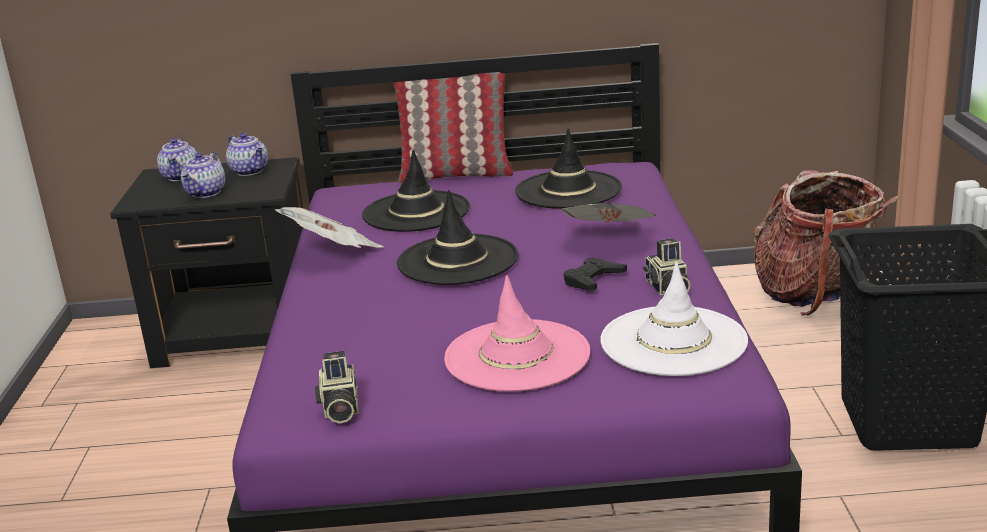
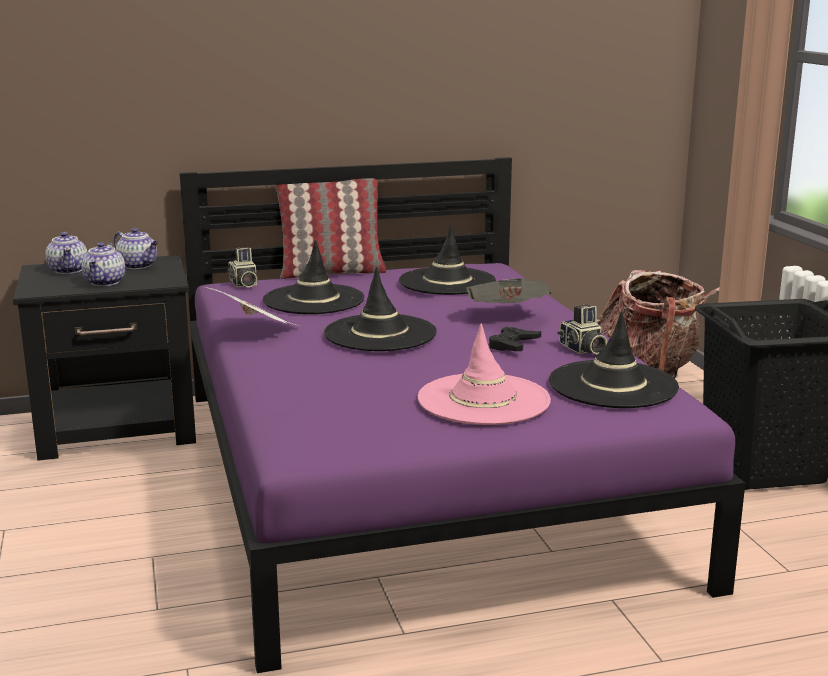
camera: 15 degrees left, 5 degrees down
(339, 409) = (344, 445): camera -> camera (243, 284)
(673, 341) = (613, 385): white hat -> black hat

